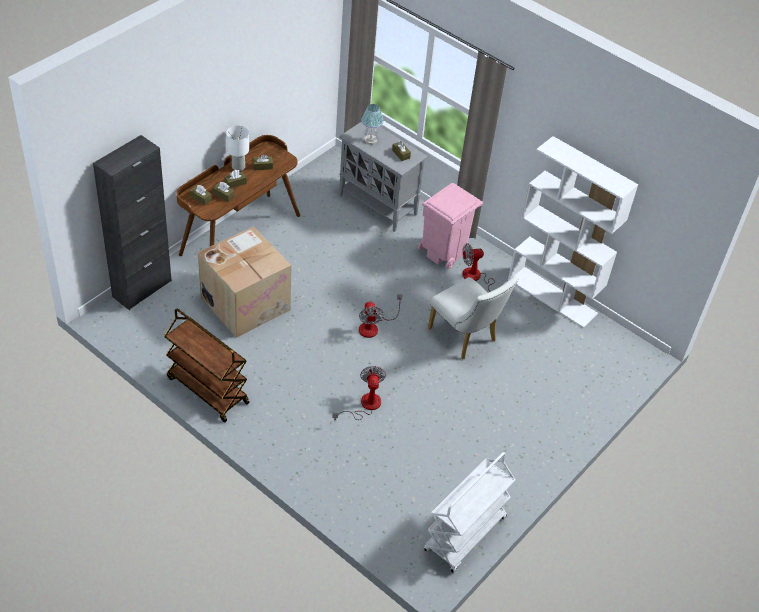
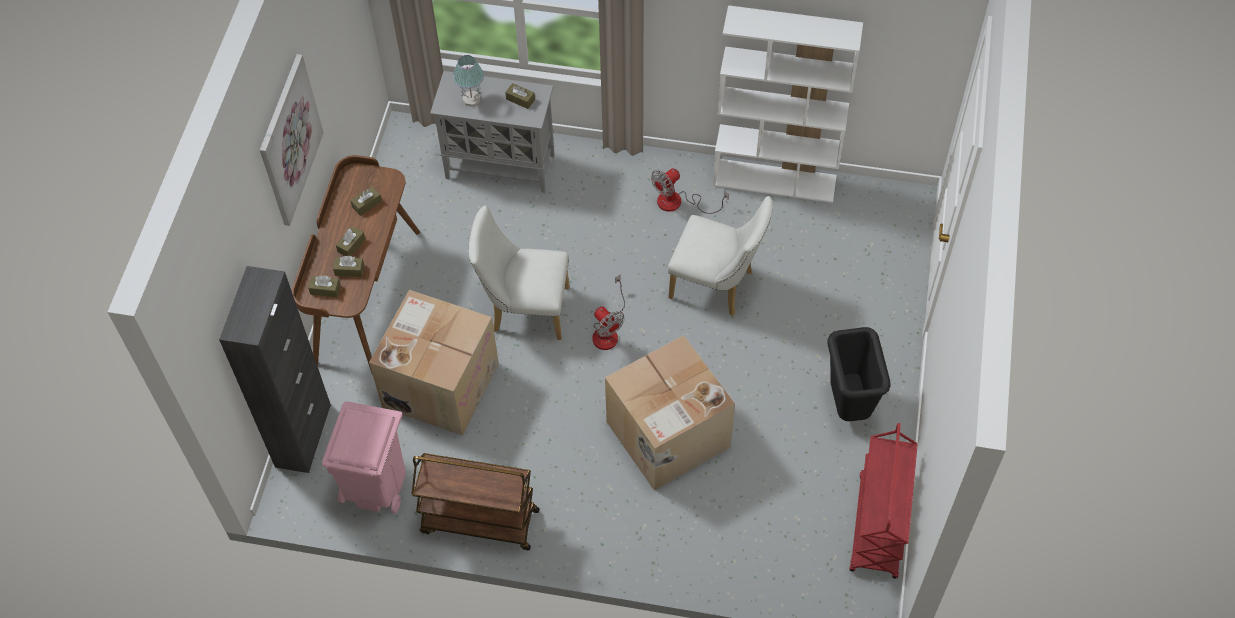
camera: 25 degrees left, 10 degrees up
(220, 85) = (289, 140): none -> picture
(238, 167) = (338, 221): white table lamp -> none
(330, 289) = (524, 309): none -> white chair
(364, 405) = (667, 436): fan -> cardboard box
(443, 251) = (618, 188): pink trash can -> pink trash can (375, 485)
(465, 535) = (878, 527): white cart -> red cart
(501, 452) = (849, 406): none -> black trash can

